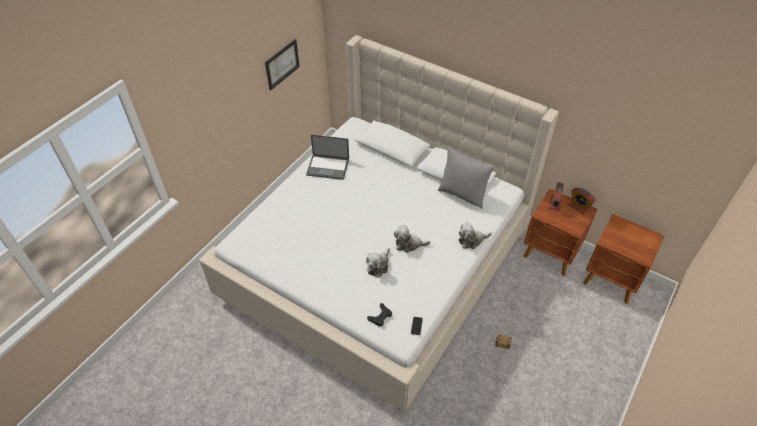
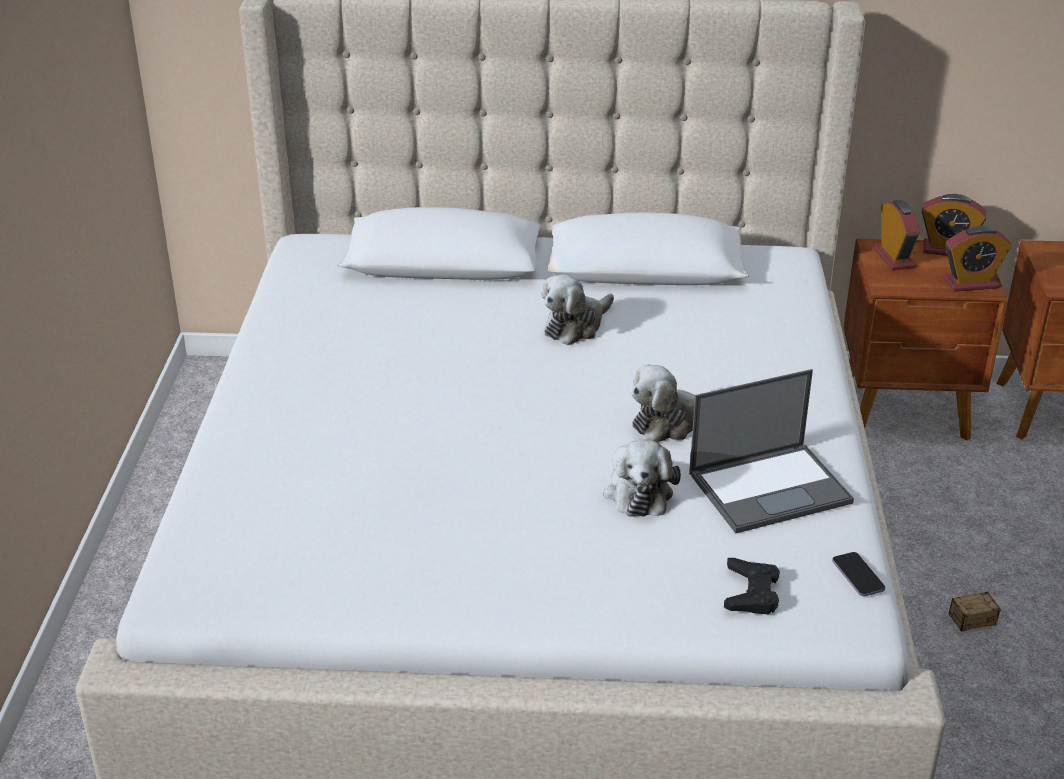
camera: 30 degrees left, 15 degrees down
(282, 64) = (77, 98): picture -> none
(328, 167) = (313, 342): laptop -> laptop (771, 487)
(462, 194) = (698, 292): grey pillow -> none
(472, 240) = (806, 365): plush toy -> plush toy (576, 326)
(573, 226) = (971, 283): none -> alarm clock

